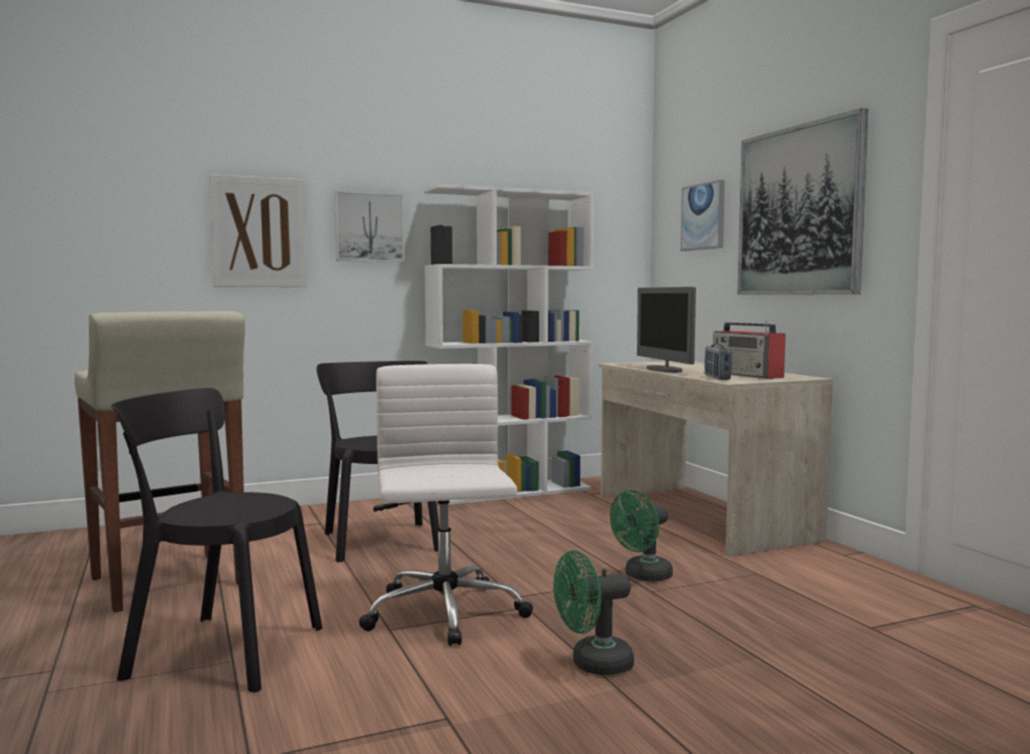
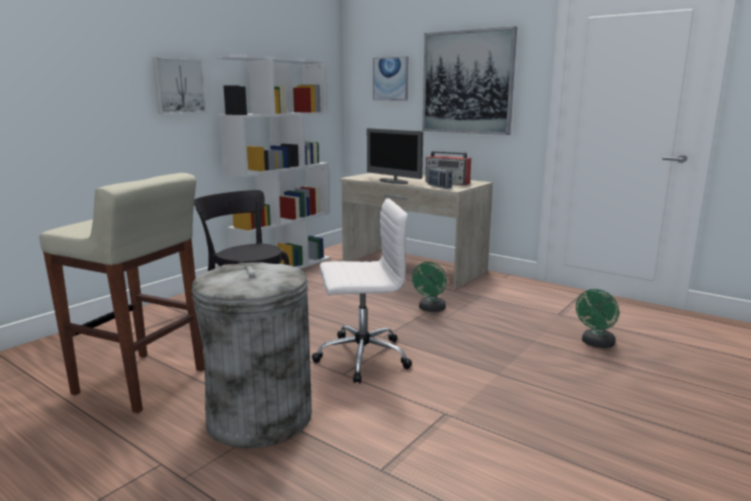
camera: 30 degrees left, 10 degrees up
(218, 651) = (259, 416): black chair -> grey trash can
(258, 232) = (98, 92): picture -> none
(444, 614) = (361, 357): white office chair -> white office chair turned 120 degrees clockwise
(593, 664) = (472, 365): green fan -> green fan (596, 344)

